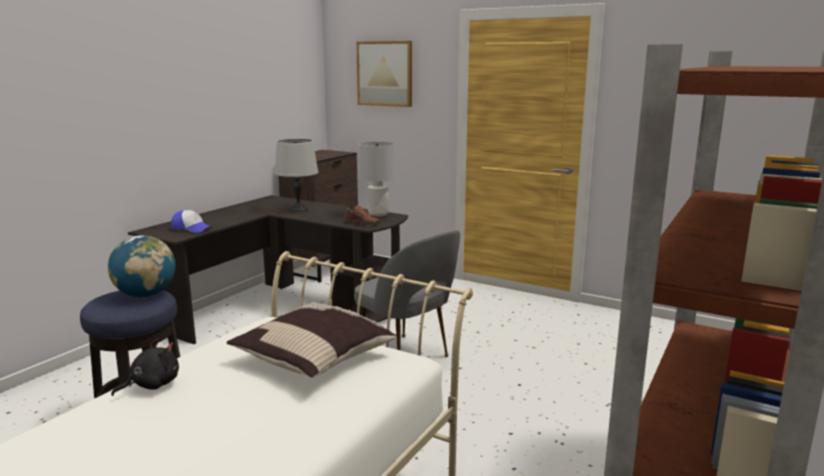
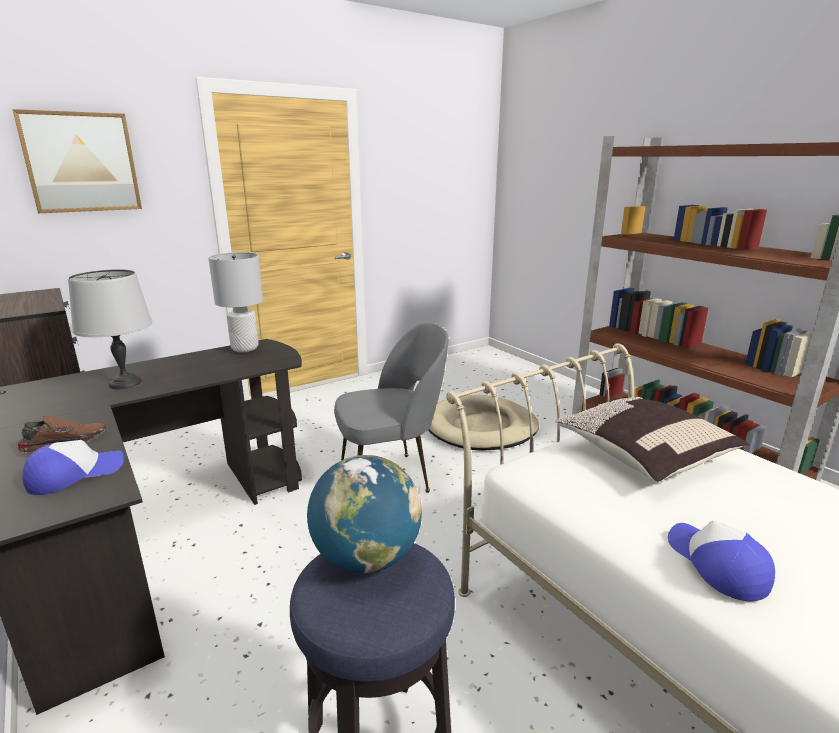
camera: 65 degrees left, 5 degrees up
(152, 385) = (716, 565): black plush toy -> cap
(362, 223) = (263, 361): brown shoe -> brown shoe (65, 442)
(543, 379) = (480, 427): none -> beige dog bed

